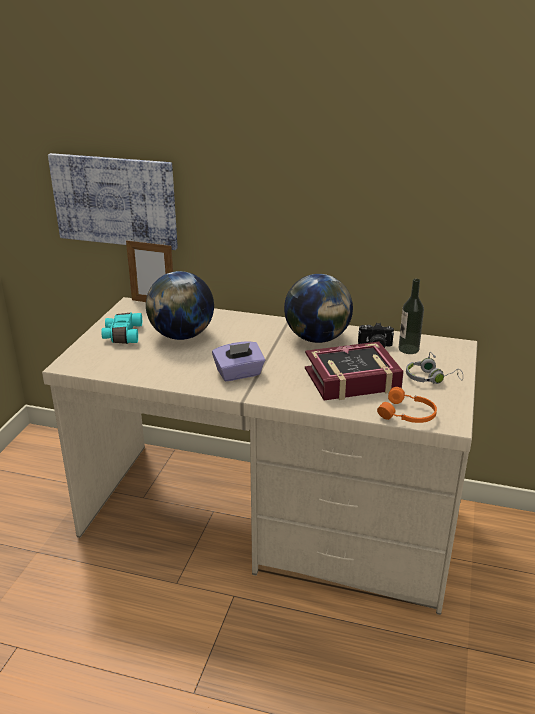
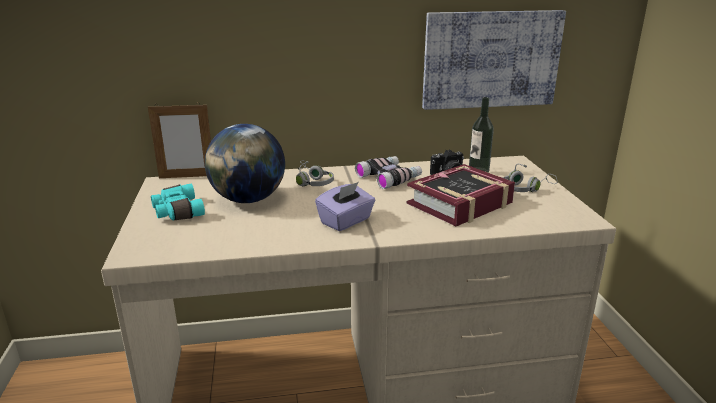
camera: 25 degrees left, 5 degrees down
(115, 200) = (126, 62): picture -> picture (491, 59)
(247, 329) = (312, 181): none -> grey headphones
(317, 338) = (389, 177): globe -> binoculars
(408, 415) = (543, 221): orange headphones -> none

